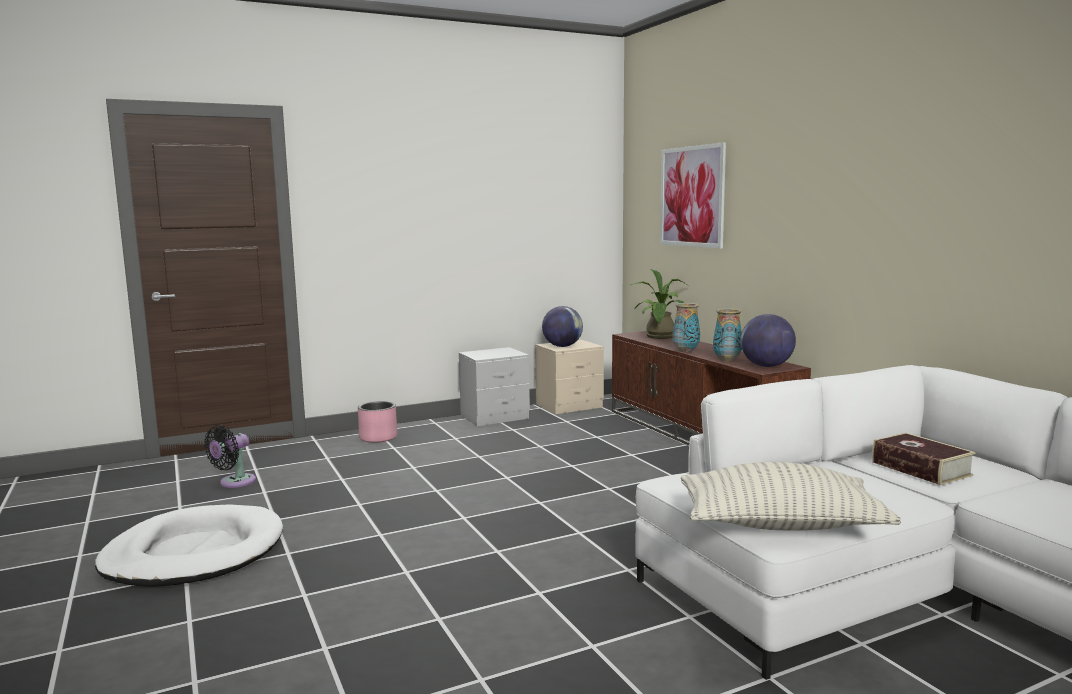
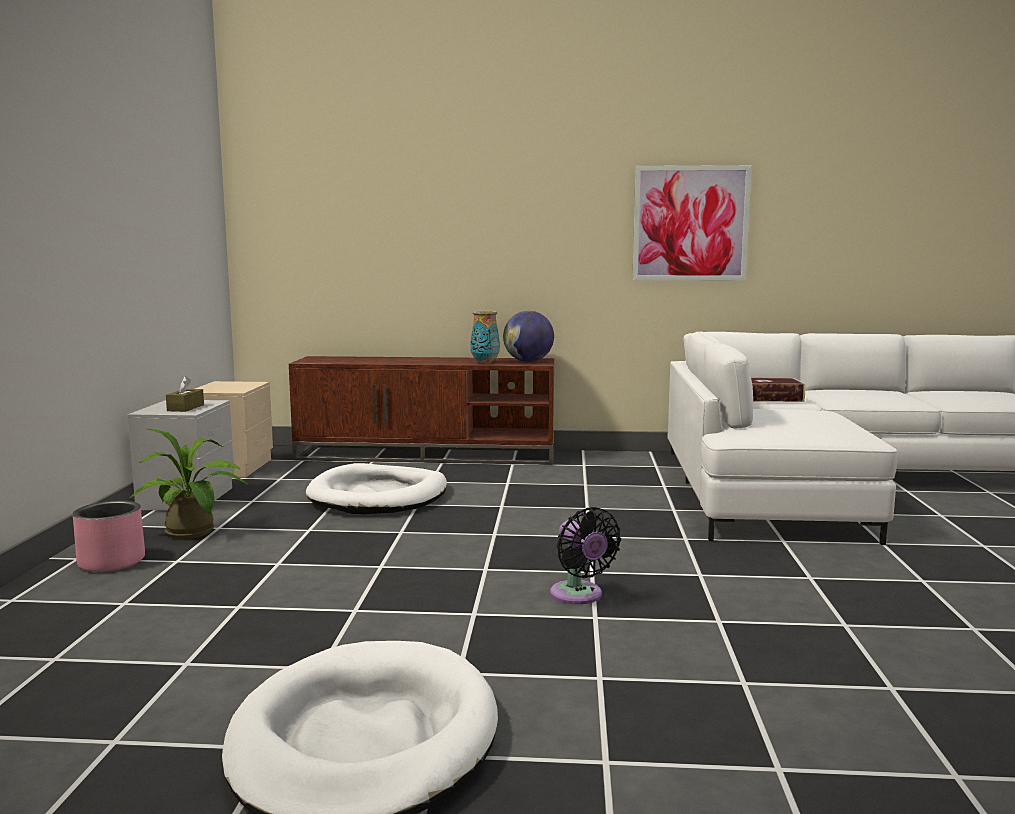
camera: 60 degrees left, 0 degrees up
(234, 482) = (89, 682): black fan -> black fan (579, 596)
(491, 354) = (185, 408): none -> brown tissue box
(562, 346) = (228, 388): globe -> none
(572, 452) = (379, 496): none -> white dog bed
(660, 337) = (349, 359): potted plant -> potted plant (194, 534)
(686, 351) = (426, 363): vase -> none
(692, 196) = (366, 197): picture -> picture (690, 223)
(780, 525) = (849, 434): pillow -> none

